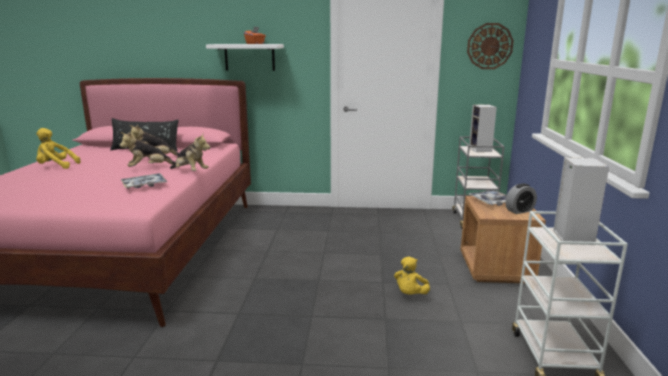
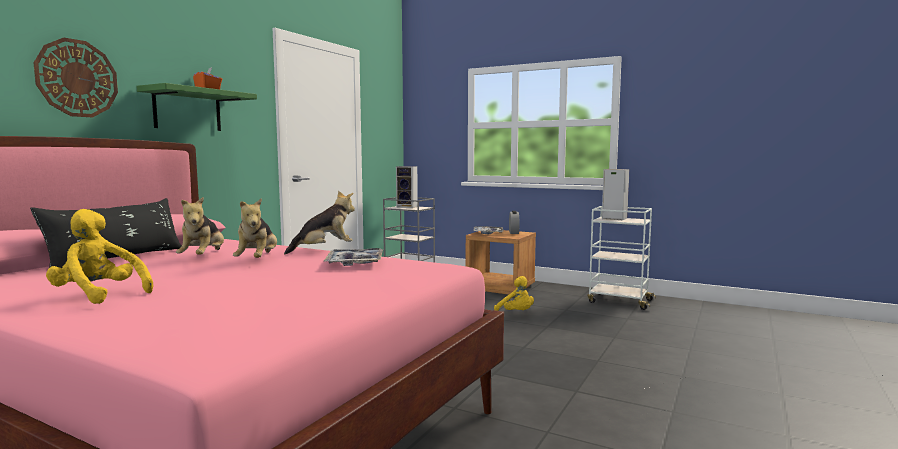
camera: 65 degrees left, 10 degrees down
(56, 167) = (99, 295): yellow plush toy -> yellow plush toy turned 90 degrees clockwise
(249, 57) = (187, 110): white shelf -> green shelf
(489, 46) = (387, 115): wall clock -> wall clock (77, 78)

